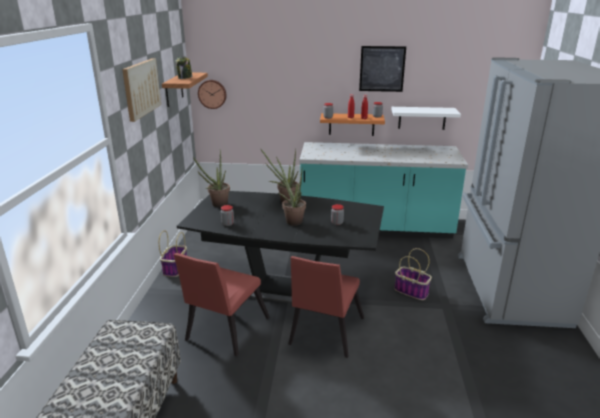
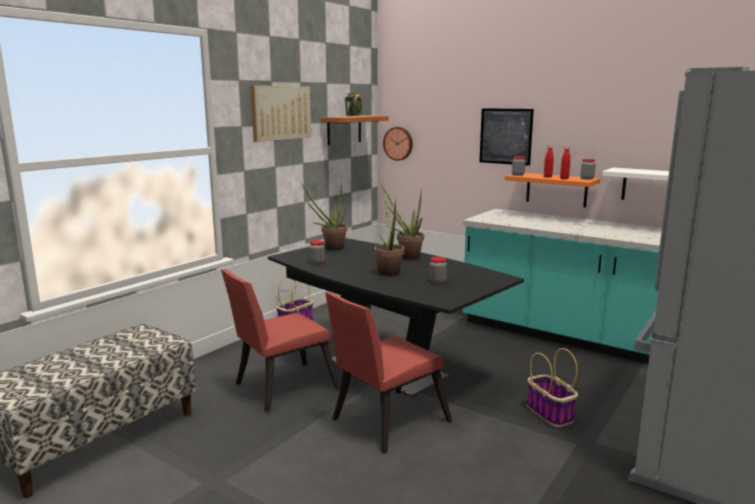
camera: 30 degrees right, 10 degrees down
(382, 69) = (600, 115): picture -> picture (505, 136)

